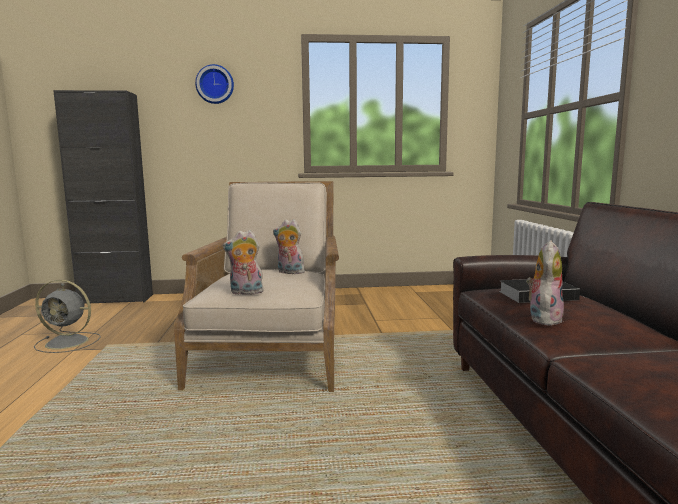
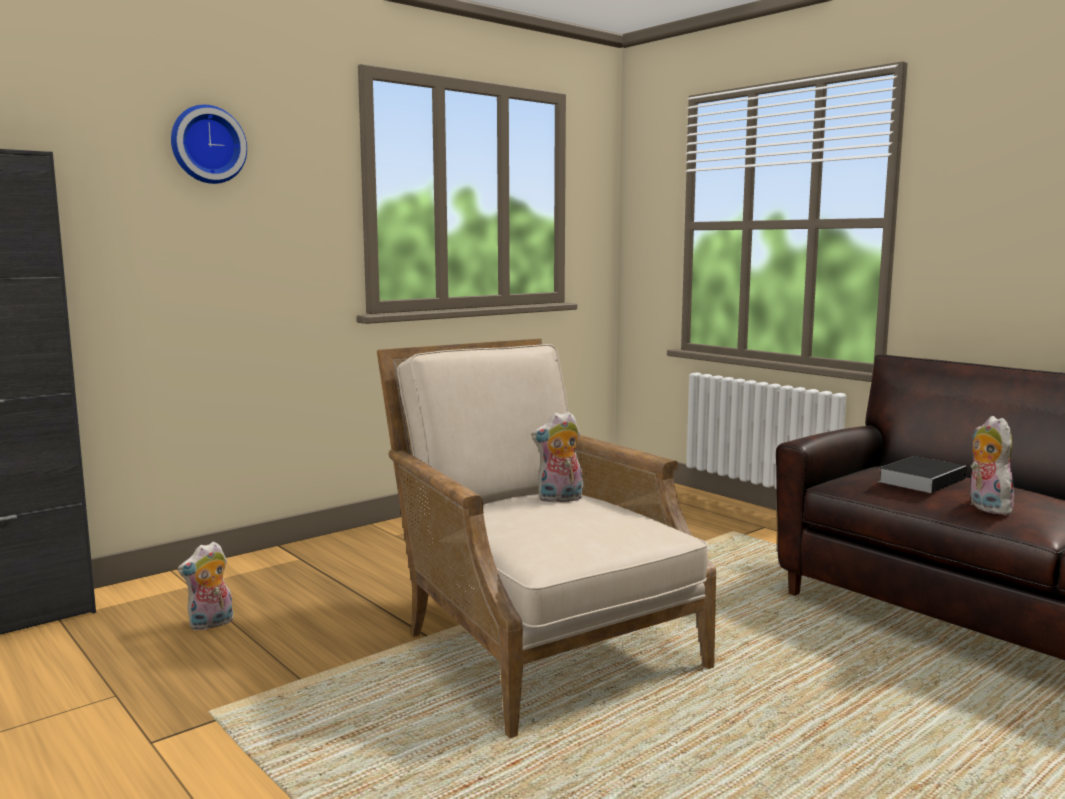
camera: 35 degrees left, 0 degrees up
(69, 342) = (104, 733): grey fan -> none
(245, 293) = (599, 544): plush toy -> plush toy (211, 624)

